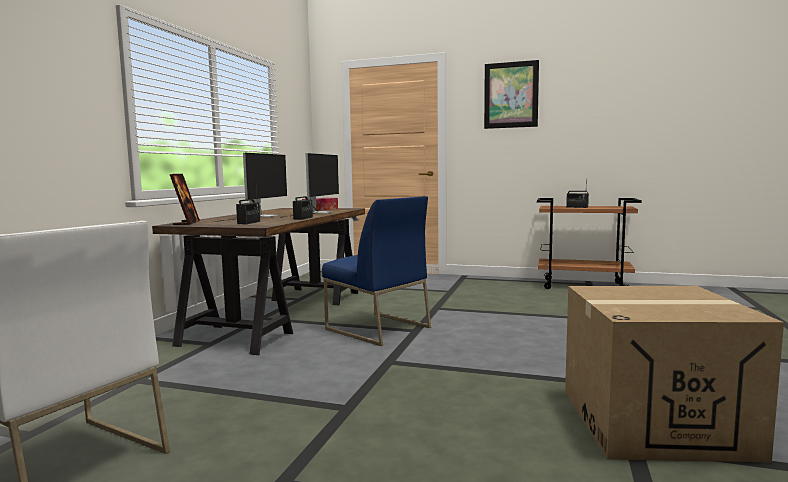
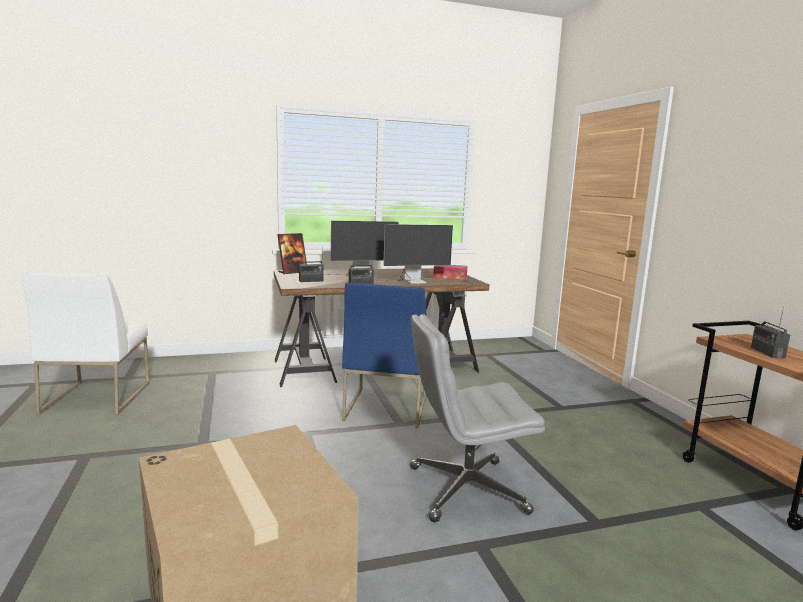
camera: 55 degrees right, 5 degrees up
(511, 95) = (742, 149): picture -> none
(538, 335) = (465, 490): none -> grey office chair

